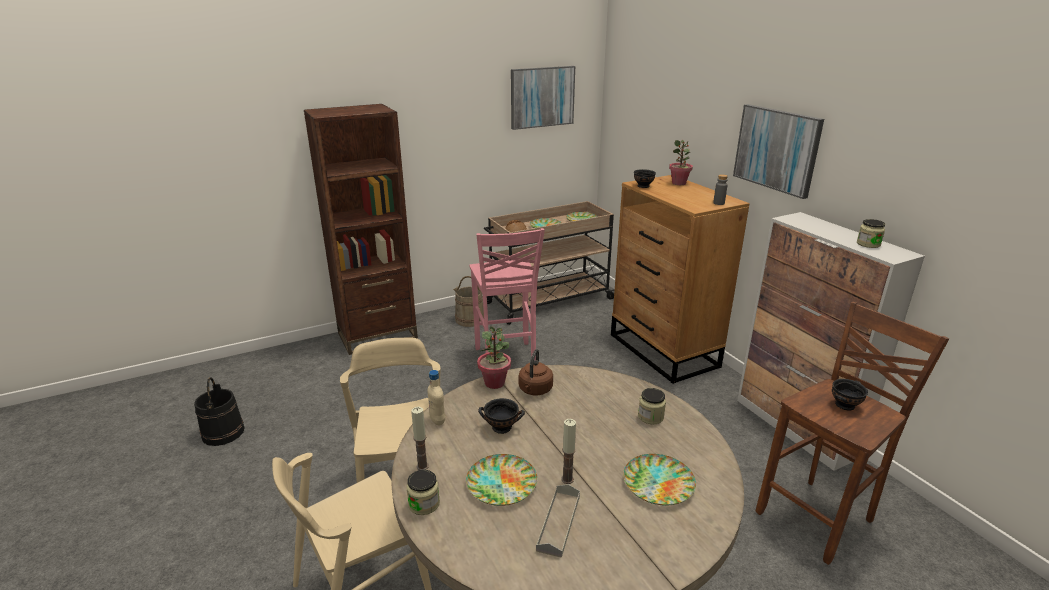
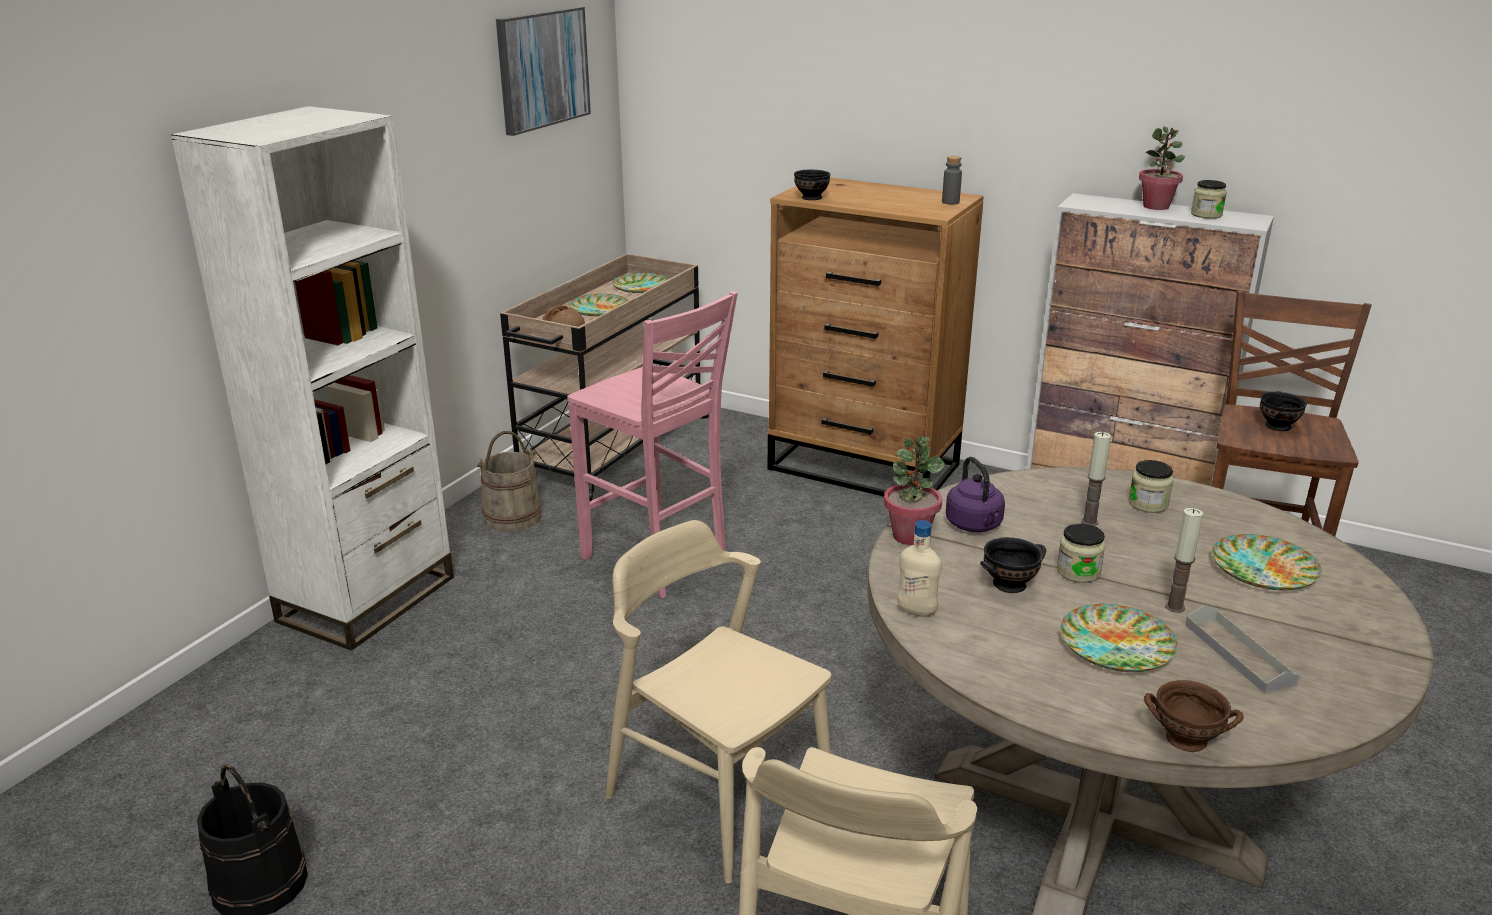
camera: 35 degrees left, 0 degrees up
(377, 335) = (367, 599): brown bookcase -> white bookcase
(422, 466) = (993, 671): candle -> candle (1089, 522)
(424, 504) = (1070, 710): jar -> jar (1078, 572)
(453, 551) = (1187, 740): none -> brown bowl
(535, 390) = (975, 525): brown kettle -> purple kettle
(679, 183) = (850, 185): potted plant -> potted plant (1156, 206)
(776, 149) = (1017, 107): picture -> none

